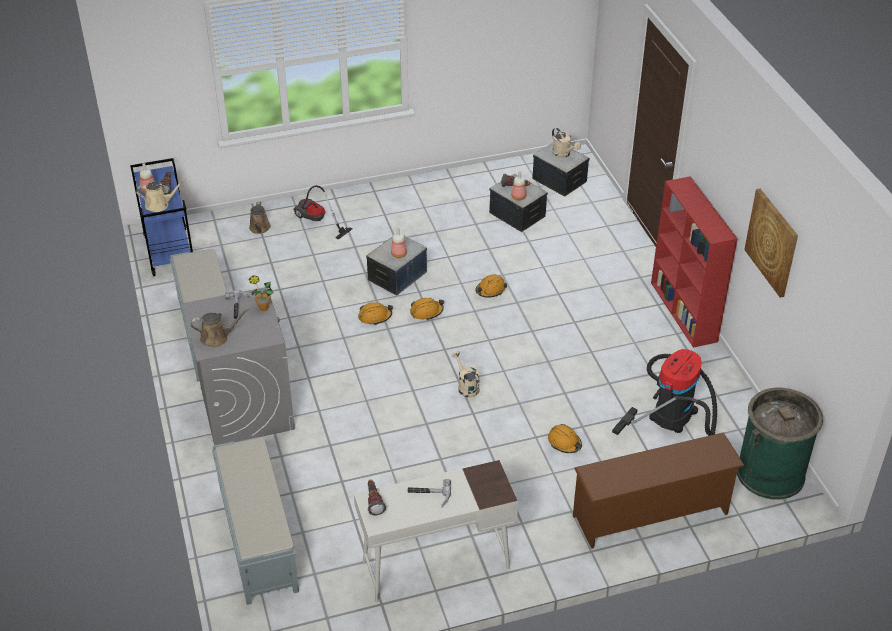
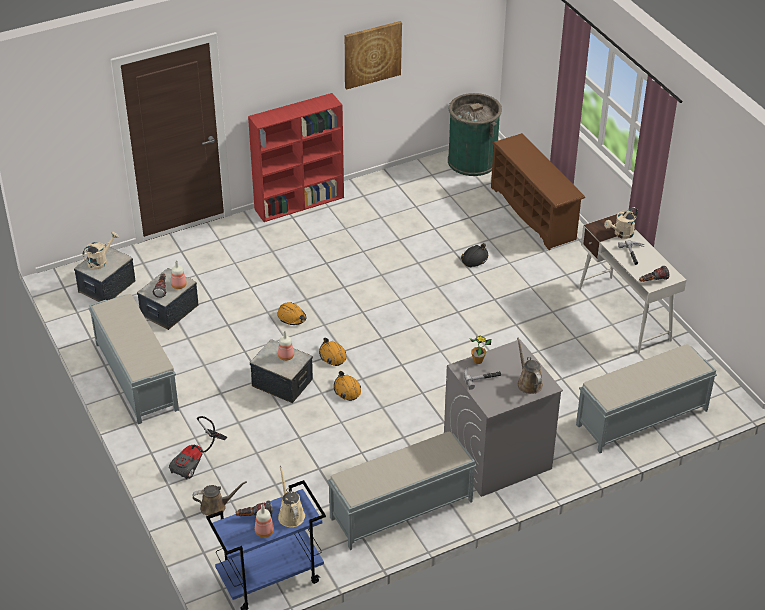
camera: 100 degrees left, 0 degrees up
(431, 193) = (136, 376): none -> grey bench
(466, 386) = (426, 319): beige watering can -> beige watering can (621, 234)
(564, 442) = (475, 259): orange hard hat -> black hard hat
(674, 410) = (421, 205): vacuum cleaner -> none

